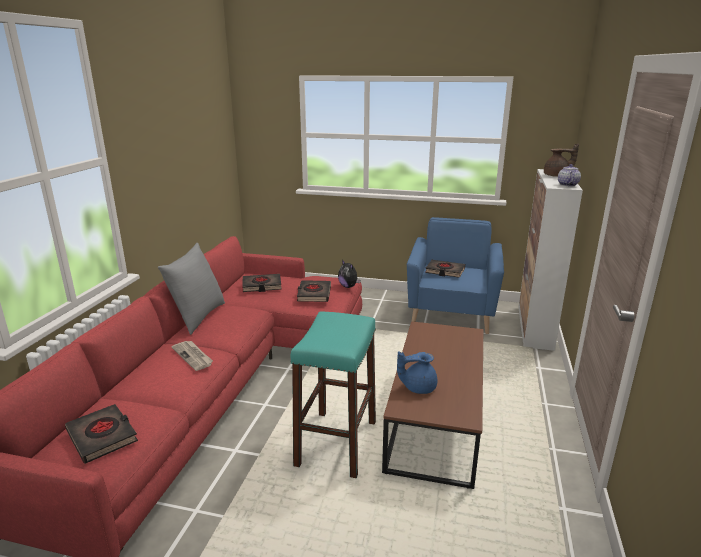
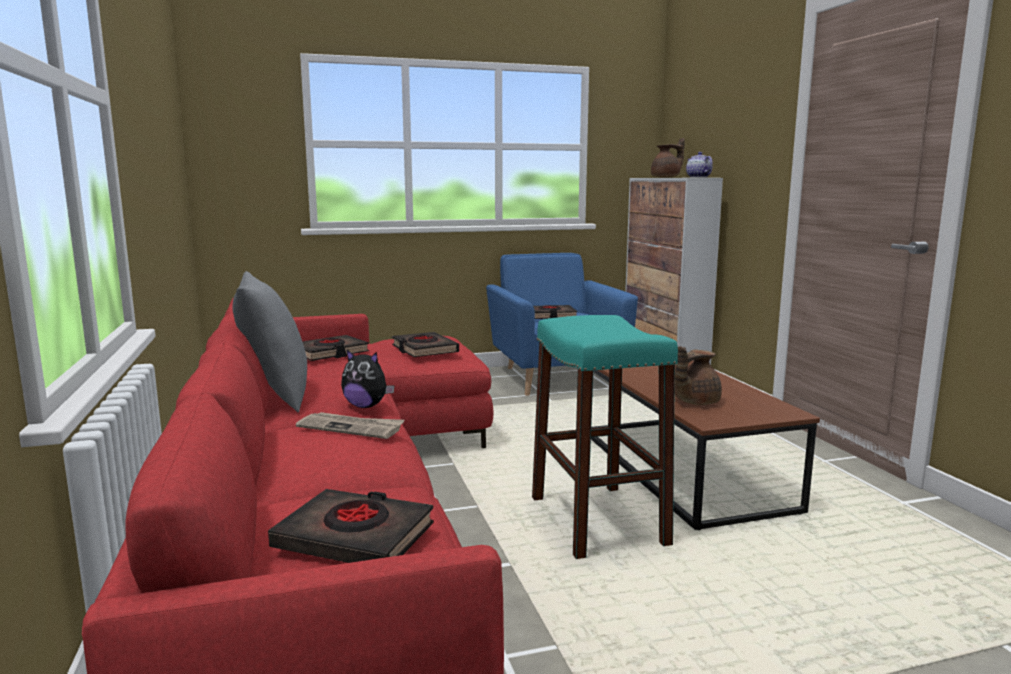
camera: 30 degrees left, 10 degrees down
(348, 286) = (455, 340): plush toy -> plush toy (366, 406)
(417, 387) = (694, 402): blue teapot -> brown teapot

